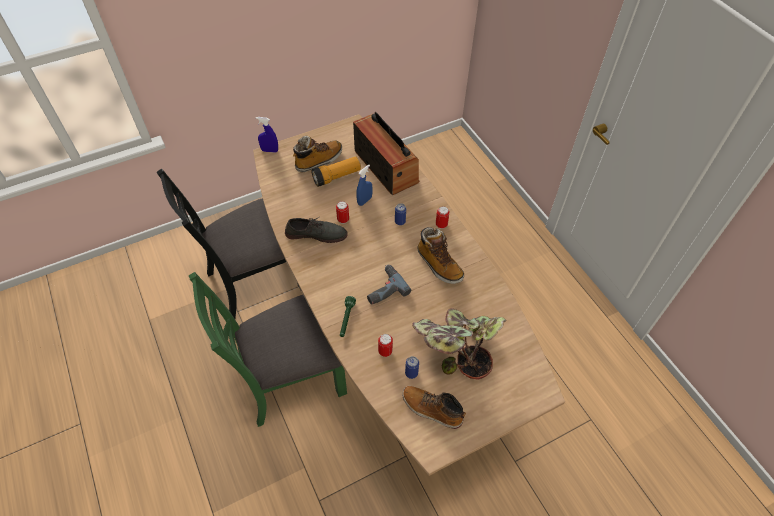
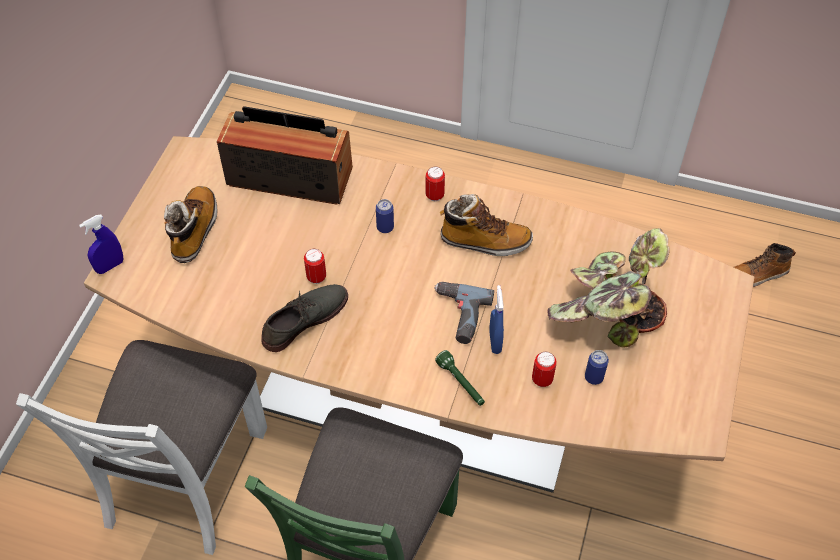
camera: 45 degrees left, 0 degrees up
(255, 279) = (184, 477): black chair -> white chair
(337, 177) = (243, 233): flashlight -> none
(364, 201) = (314, 235): blue spray bottle -> blue spray bottle (495, 342)
(431, 409) = (655, 394): boot -> boot (757, 275)

